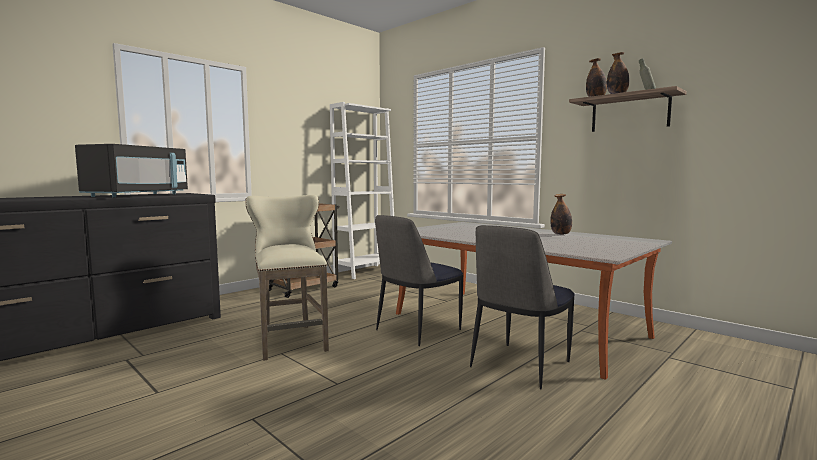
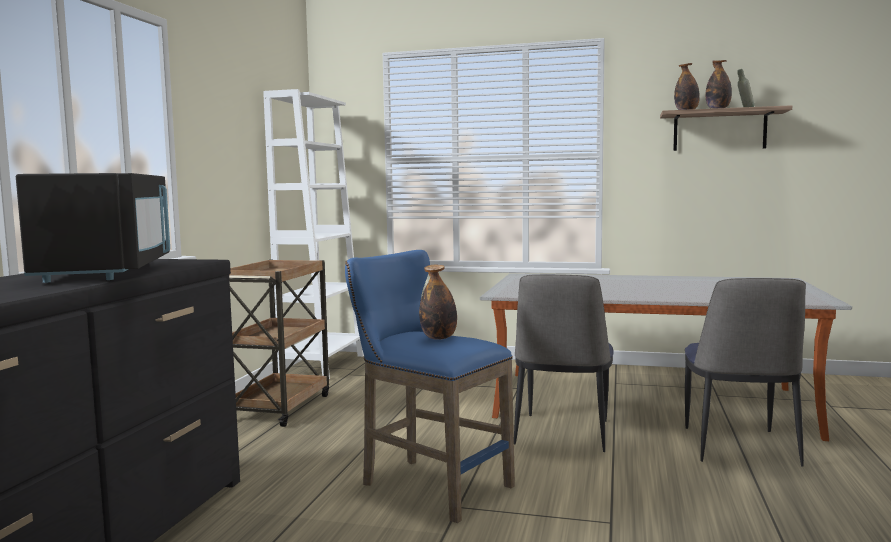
camera: 30 degrees left, 0 degrees up
(291, 339) = (428, 484): beige stool -> blue stool
(560, 234) = (684, 280): bottle -> bottle (439, 338)

